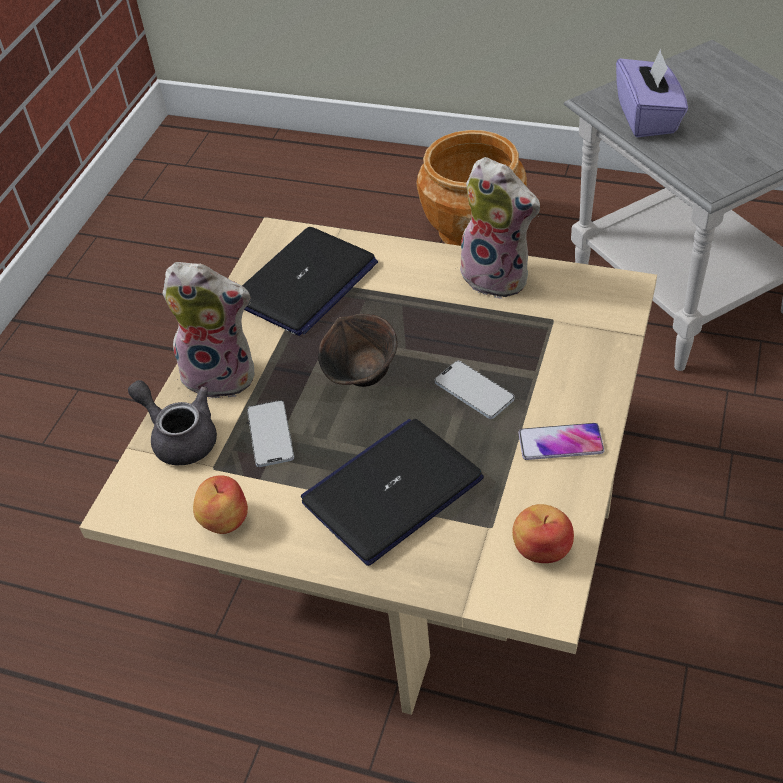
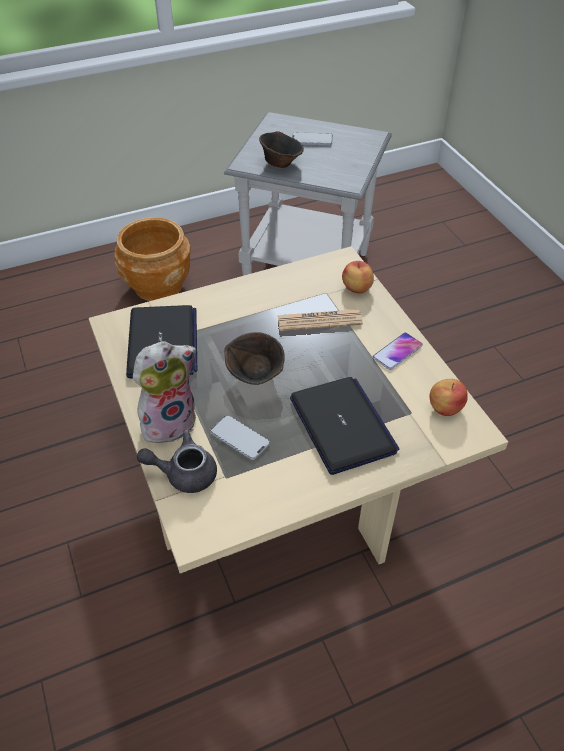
camera: 45 degrees left, 0 degrees up
(224, 520) = (267, 501): apple -> apple (356, 288)
(392, 490) = (342, 426): laptop -> laptop turned 150 degrees clockwise
(474, 391) = (326, 350): phone -> phone (312, 140)
(499, 276) = (273, 284): plush toy -> none
(505, 350) = (319, 321): none -> newspaper
(647, 117) = (280, 163): purple tissue box -> brown bowl

